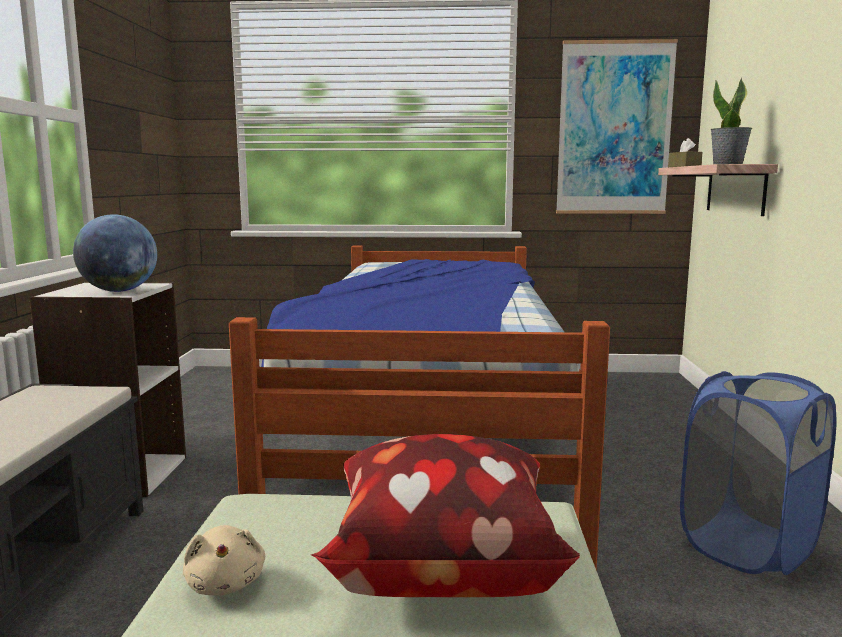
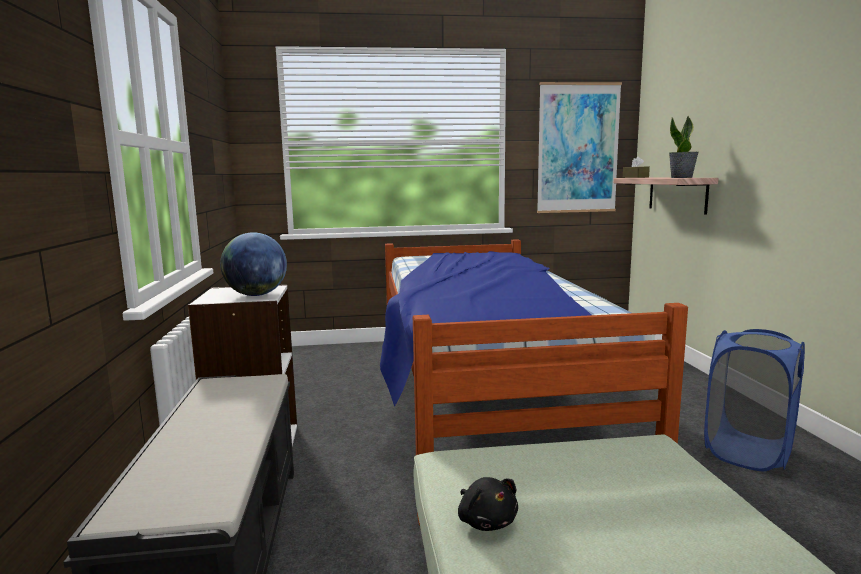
camera: 10 degrees left, 0 degrees up
(226, 584) = (486, 521): beige plush toy -> black plush toy
(441, 566) = (625, 490): pillow -> none

